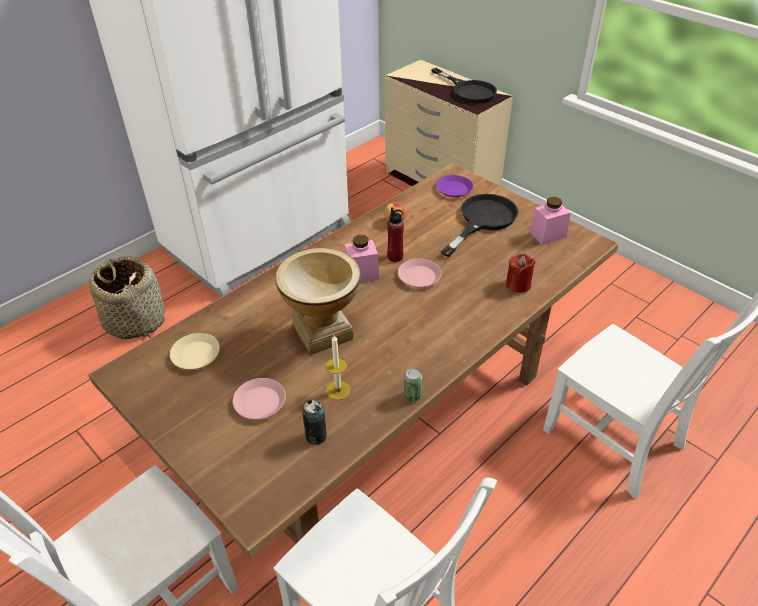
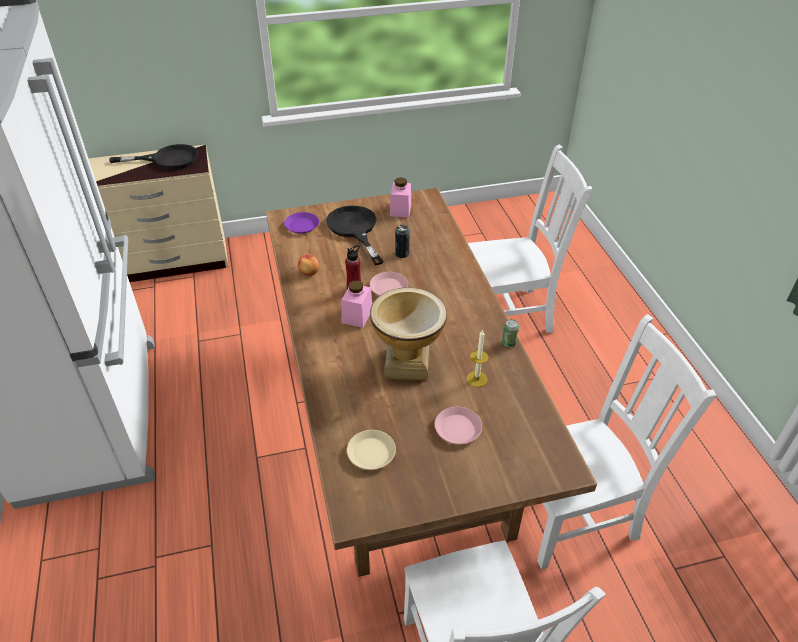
camera: 60 degrees left, 0 degrees up
(135, 320) = (105, 574): basket -> none
(316, 436) = (514, 408): can -> can (402, 254)
(518, 285) = (440, 247): red candle -> none

